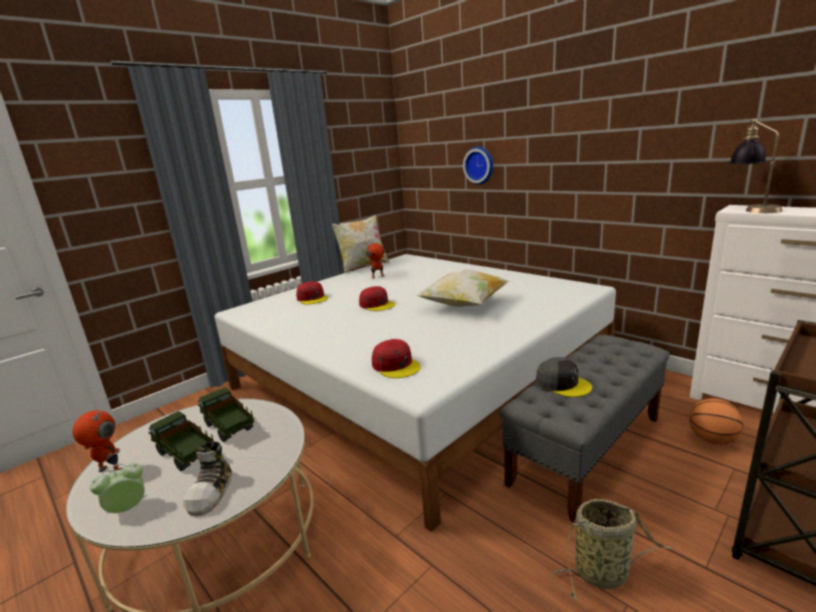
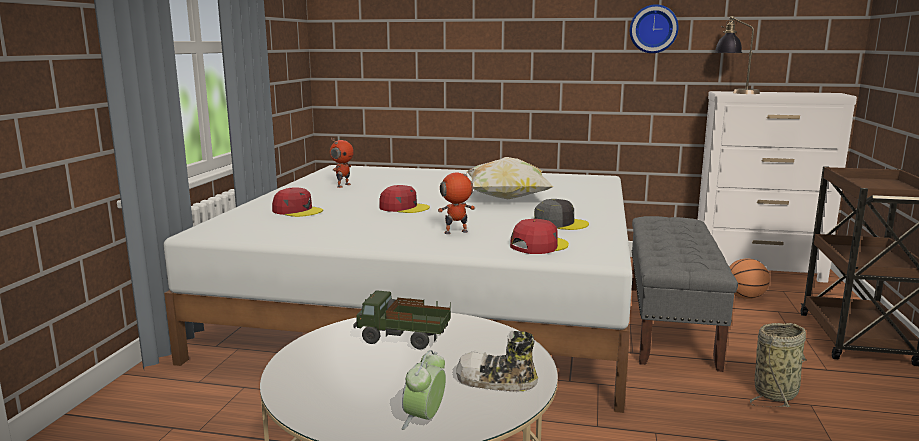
camera: 35 degrees left, 5 degrees down
(109, 471) = (320, 405): toy robot -> toy robot (456, 232)
(185, 455) = (398, 369): toy truck -> none
(212, 492) = (496, 381): shoe -> shoe turned 135 degrees clockwise
(363, 266) = (297, 178): pillow -> none
(396, 365) = (538, 246): red cap -> red cap turned 60 degrees counterclockwise
(479, 165) = (439, 50): wall clock -> wall clock (653, 29)
(562, 383) = (668, 249): grey cap -> grey cap (559, 223)

